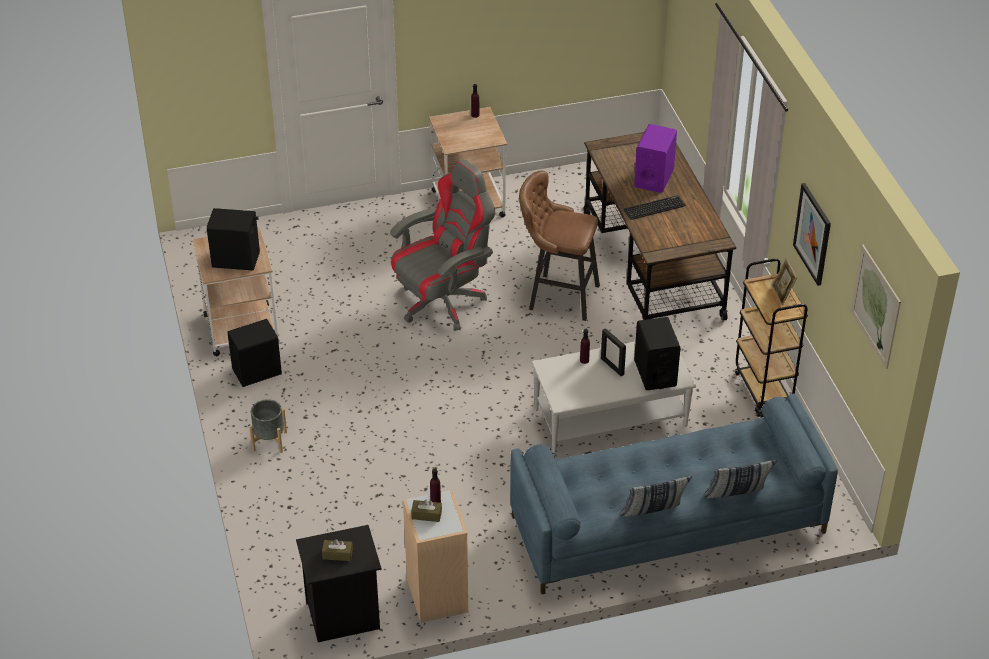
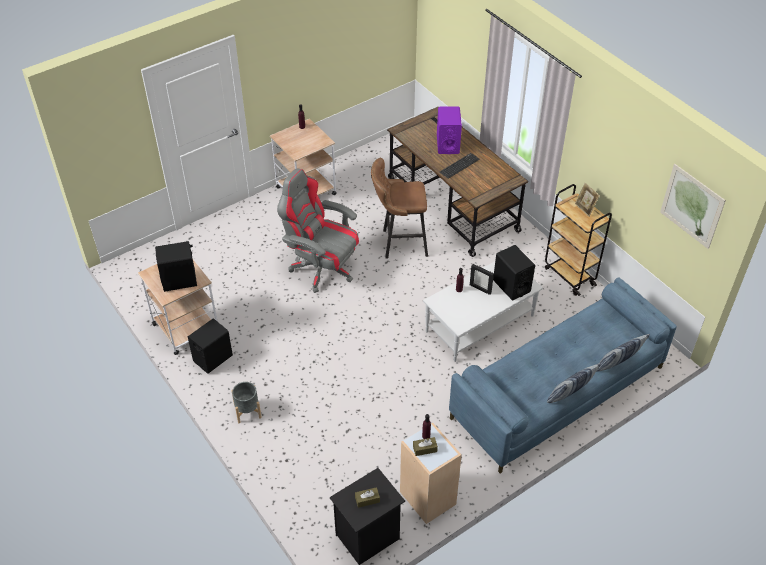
camera: 20 degrees left, 5 degrees up
(442, 302) = (323, 268): grey office chair -> grey office chair turned 90 degrees counterclockwise
(813, 234) = (609, 162): picture -> none

